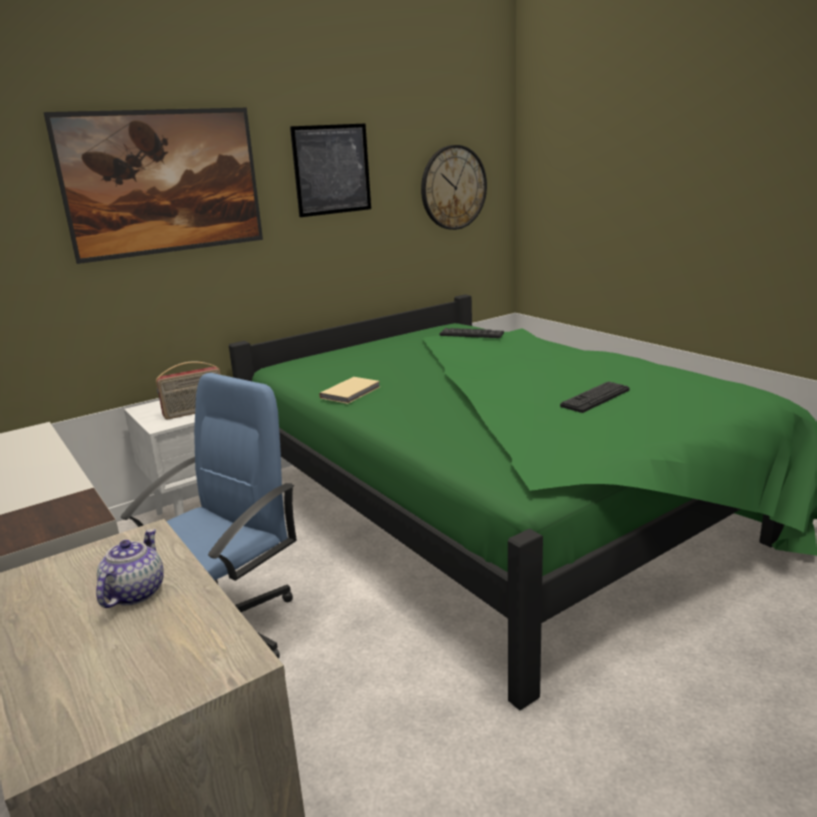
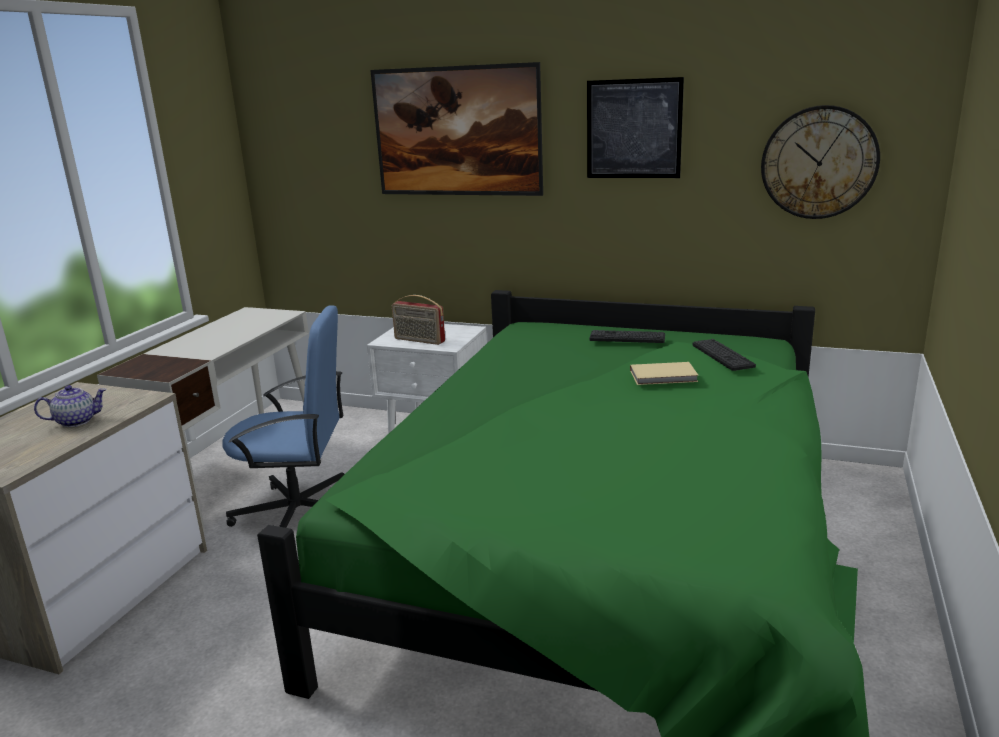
camera: 55 degrees right, 0 degrees up
(352, 392) = (490, 367): beige book -> beige book (664, 376)
(595, 398) = (597, 469): keyboard -> keyboard (627, 338)

